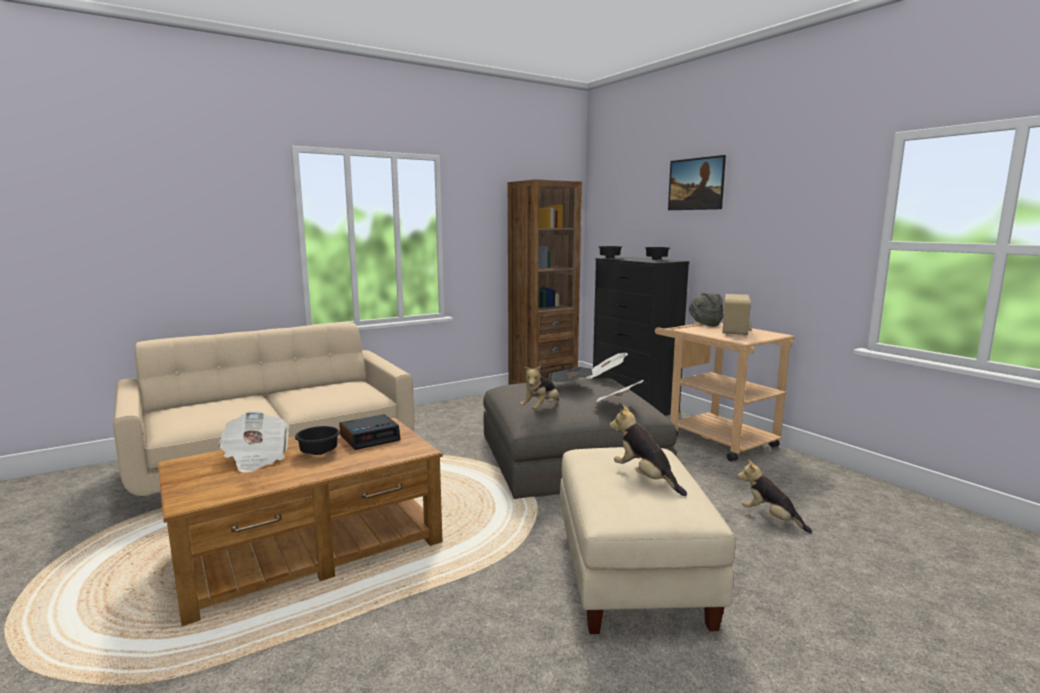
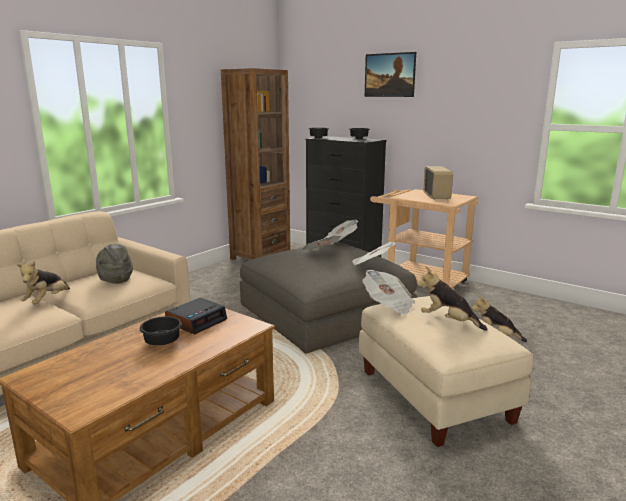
camera: 20 degrees left, 5 degrees up
(256, 458) = (104, 358): newspaper -> newspaper (388, 305)
(541, 408) = (316, 275): plush toy -> plush toy (47, 301)
(705, 324) = (407, 191): grey hat -> grey hat (115, 279)

